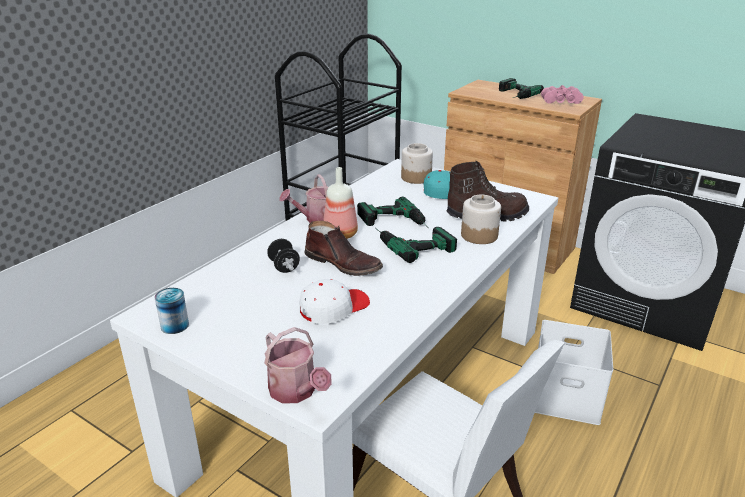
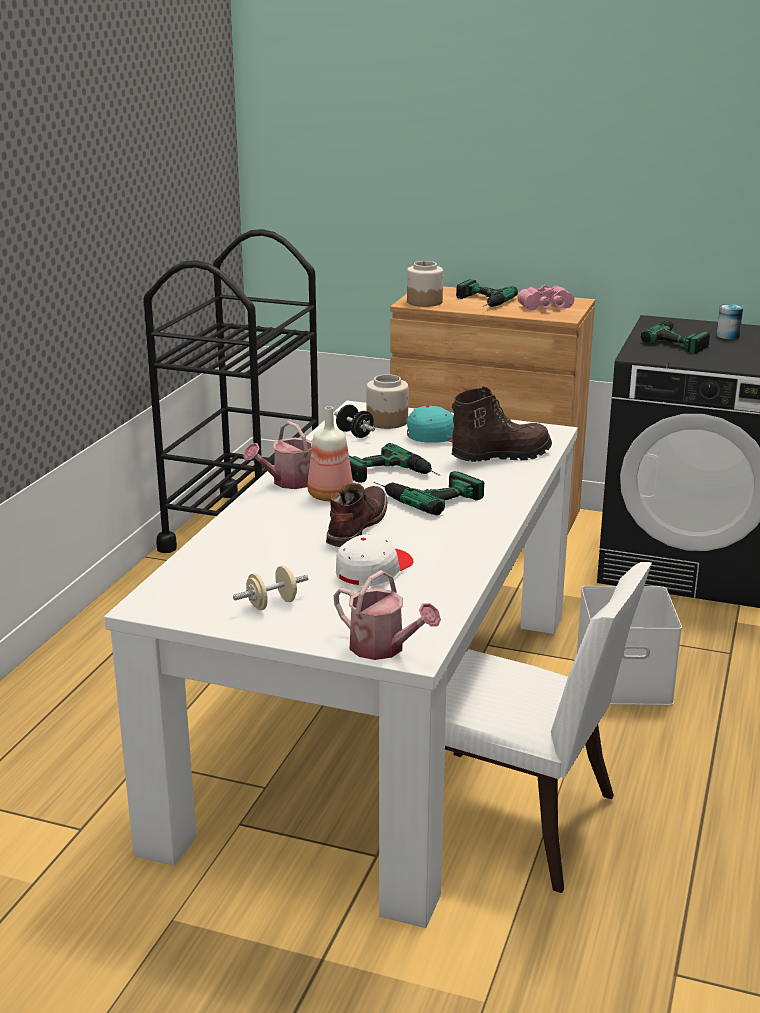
camera: 15 degrees left, 5 degrees down
(175, 325) = (193, 610): can -> can (728, 336)
(236, 329) = (272, 604): none -> beige dumbbell
(284, 266) = (283, 537): black dumbbell -> black dumbbell (354, 434)
(343, 263) = (355, 526): brown boot -> brown boot turned 90 degrees counterclockwise
(479, 235) = (502, 478): jar -> jar (424, 302)
(661, 135) = (681, 340): none -> power drill

